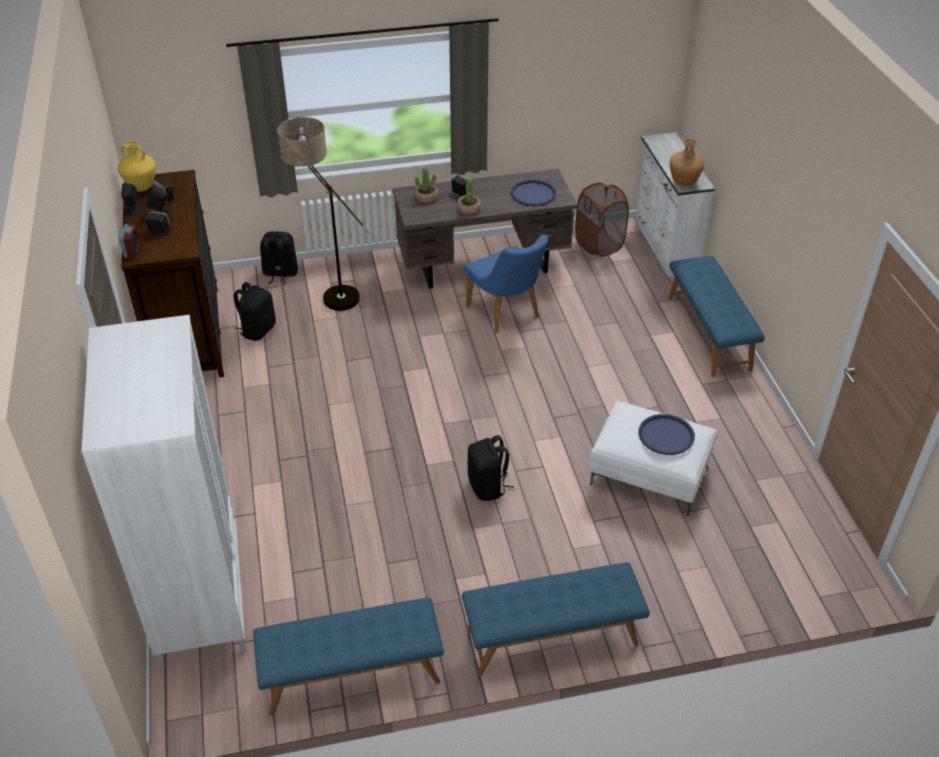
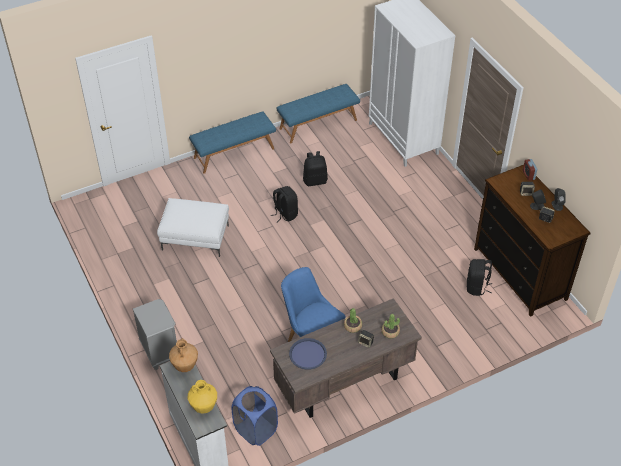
camera: 165 degrees right, 5 degrees up
(141, 188) = (569, 225): yellow vase -> yellow vase (204, 407)
(280, 274) = (494, 340): black backpack -> black backpack (315, 180)
(329, 293) = (447, 329): floor lamp -> none
(599, 245) = (255, 429): brown laundry basket -> blue laundry basket
(666, 435) = (186, 212): blue tray -> none
(709, 333) = (160, 352): blue bench -> grey nightstand

